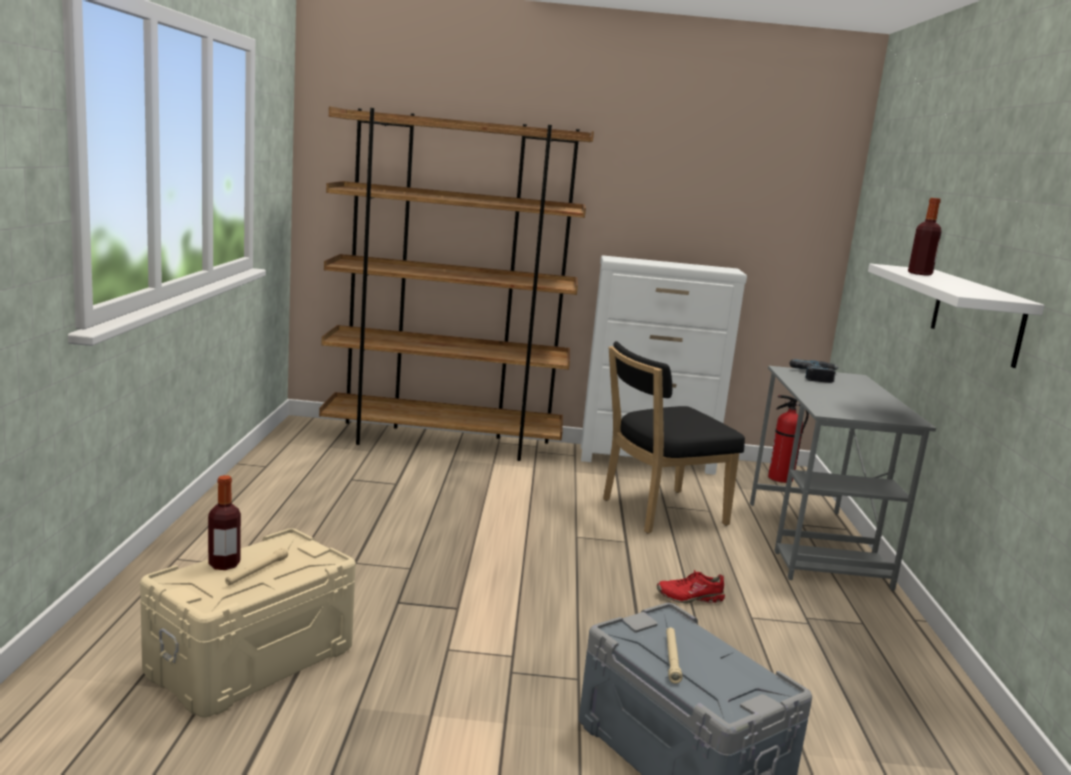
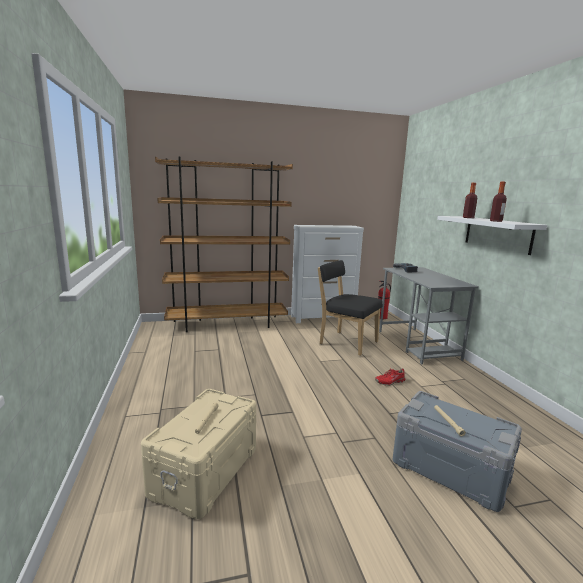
camera: 15 degrees left, 0 degrees up
(224, 564) = (184, 420): bottle -> bottle (496, 221)
(658, 512) = (346, 342): black chair -> black chair turned 75 degrees clockwise

